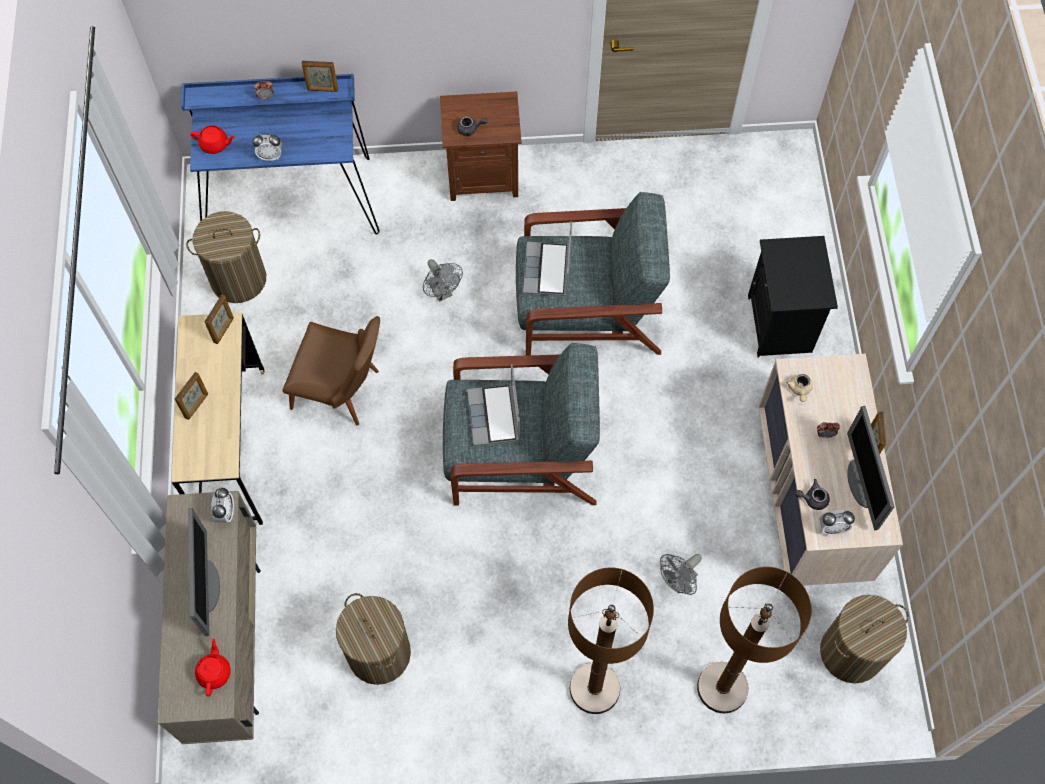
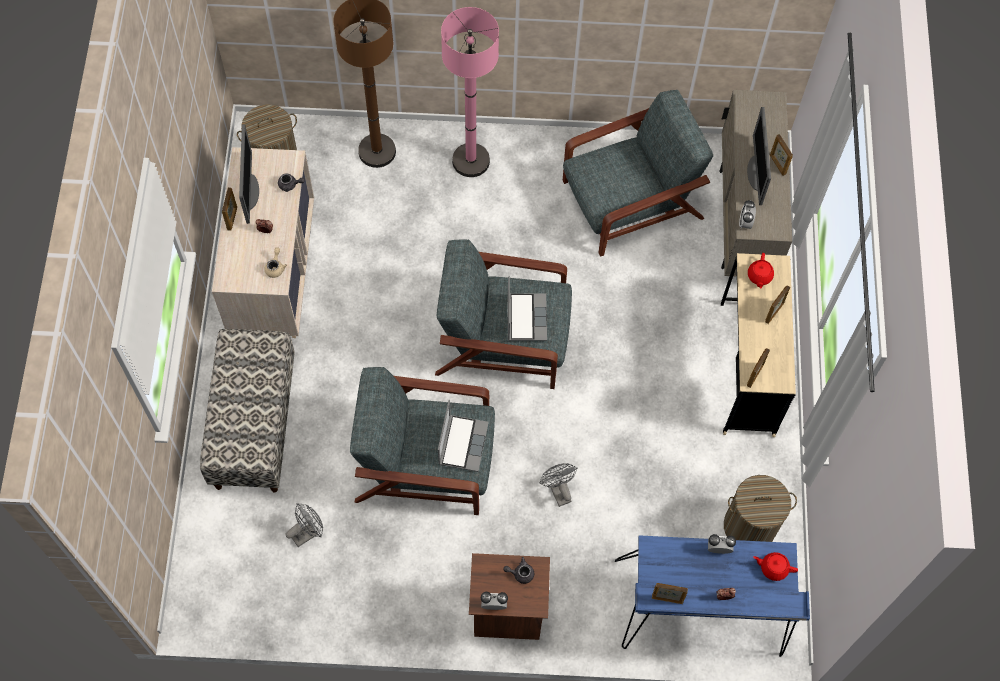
camera: 175 degrees left, 0 degrees up
(178, 602) = (777, 164): none -> picture frame
(214, 672) = (747, 117): red teapot -> red teapot (759, 276)
(343, 392) = (652, 405): brown chair -> none
(379, 653) = (629, 201): laundry basket -> grey armchair
(594, 688) = (471, 161): brown floor lamp -> pink floor lamp
(678, 582) = (393, 224): grey fan -> grey fan (307, 532)
(781, 324) = (254, 424): black nightstand -> bench
(832, 528) = (281, 163): alarm clock -> alarm clock (494, 605)

